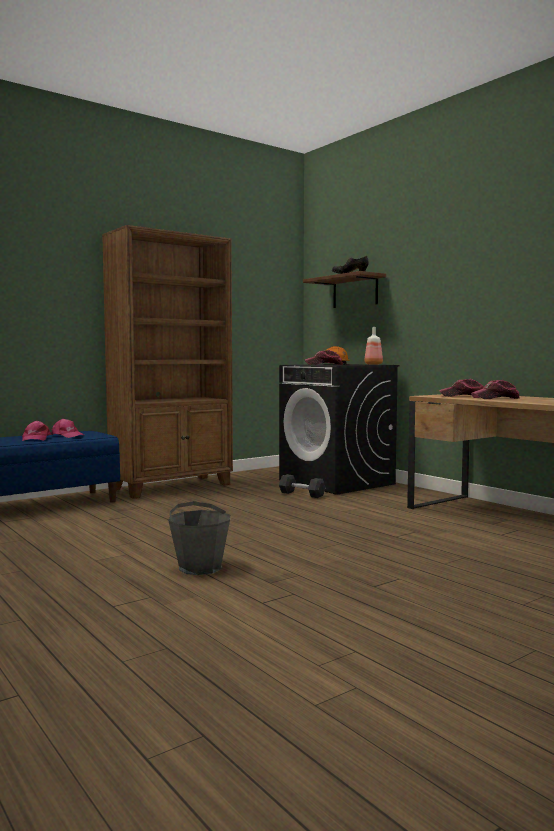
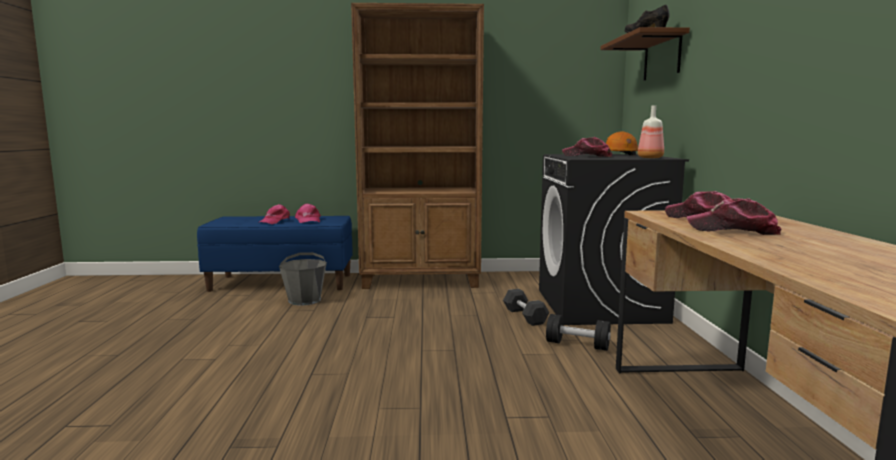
camera: 35 degrees right, 5 degrees up
(200, 567) = (225, 398): grey bucket -> grey bucket (305, 300)
(365, 502) = (577, 345): none -> black dumbbell

